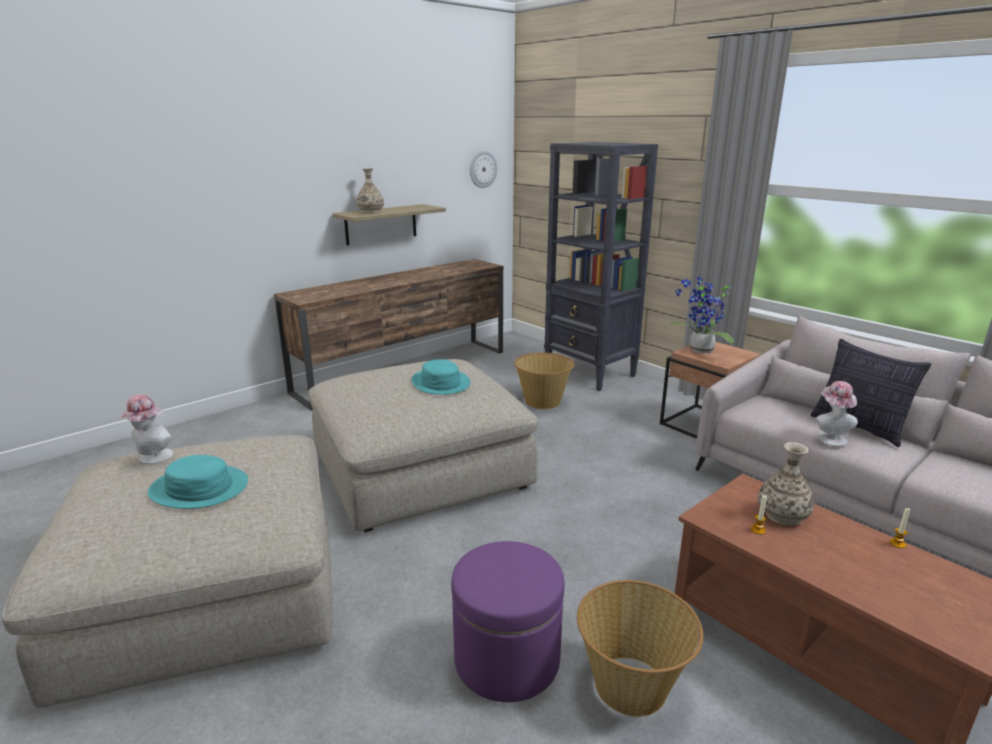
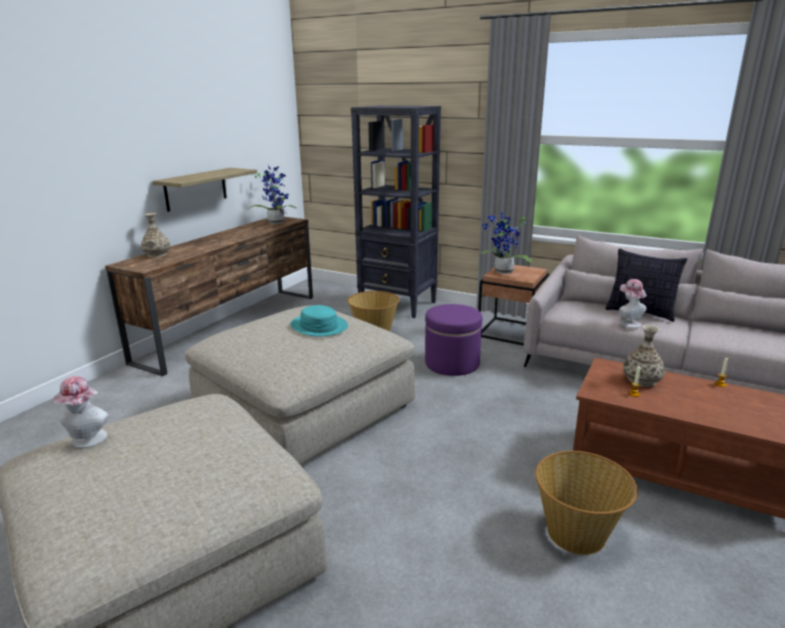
camera: 20 degrees left, 0 degrees up
(199, 488) = (167, 457): turquoise hat -> none
(370, 211) = (190, 177): vase -> vase (157, 255)
(468, 266) = (276, 222): none -> potted plant
(482, 169) = (275, 133): wall clock -> none
(507, 659) = (476, 540): purple ottoman -> purple ottoman (452, 363)

